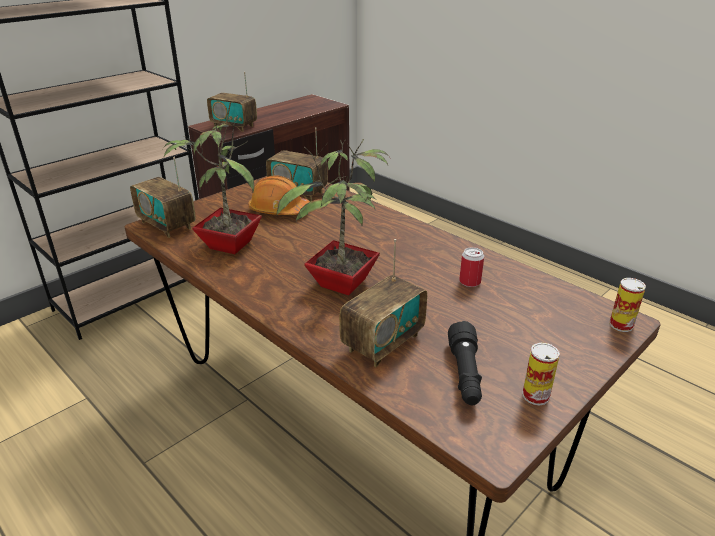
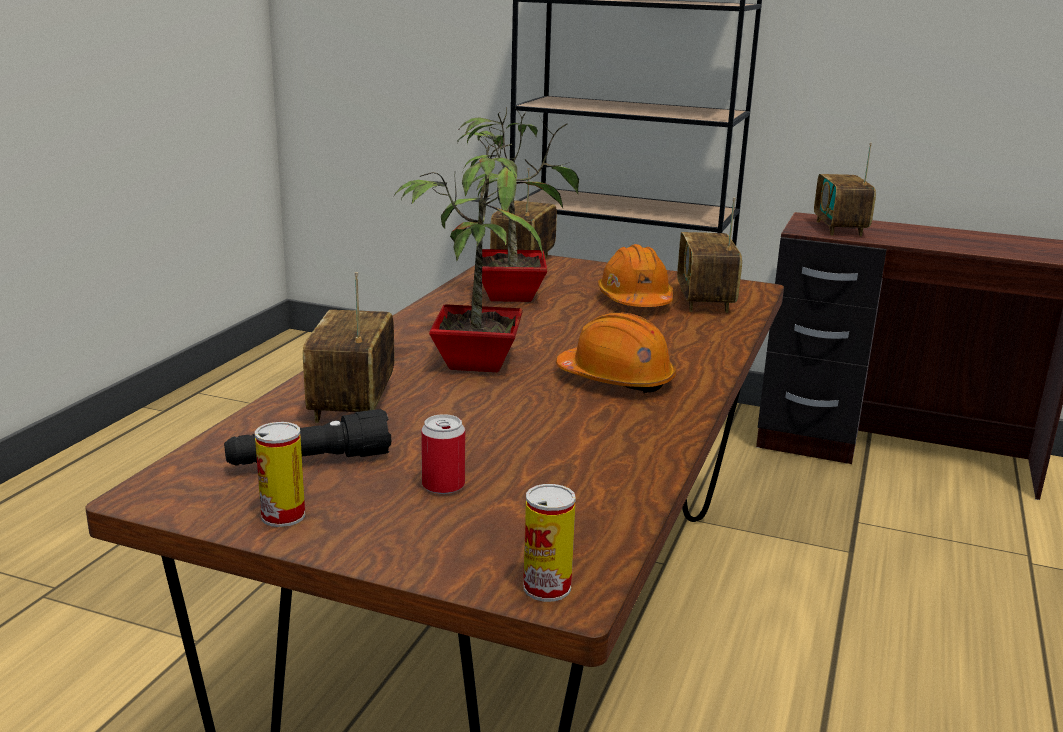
camera: 65 degrees right, 10 degrees down
(383, 343) = (353, 404): radio -> radio turned 75 degrees clockwise
(396, 248) = (616, 379): none -> orange hard hat
(470, 282) = (567, 441): can -> can (443, 485)

